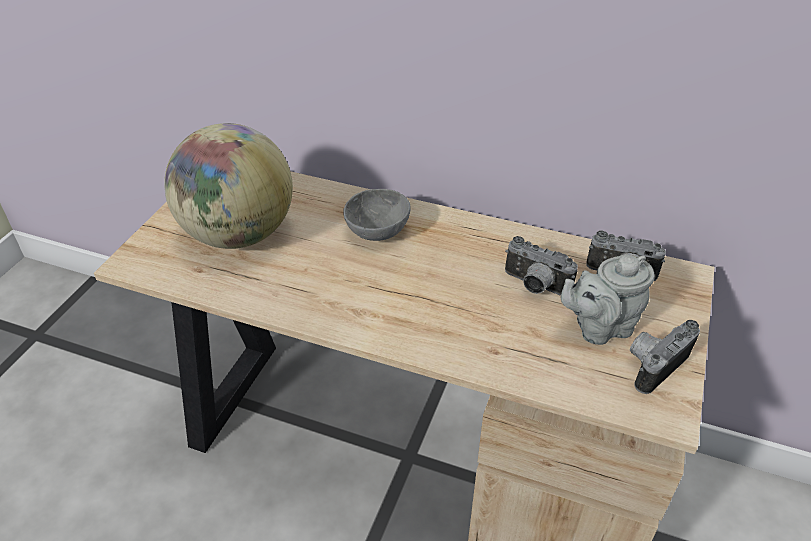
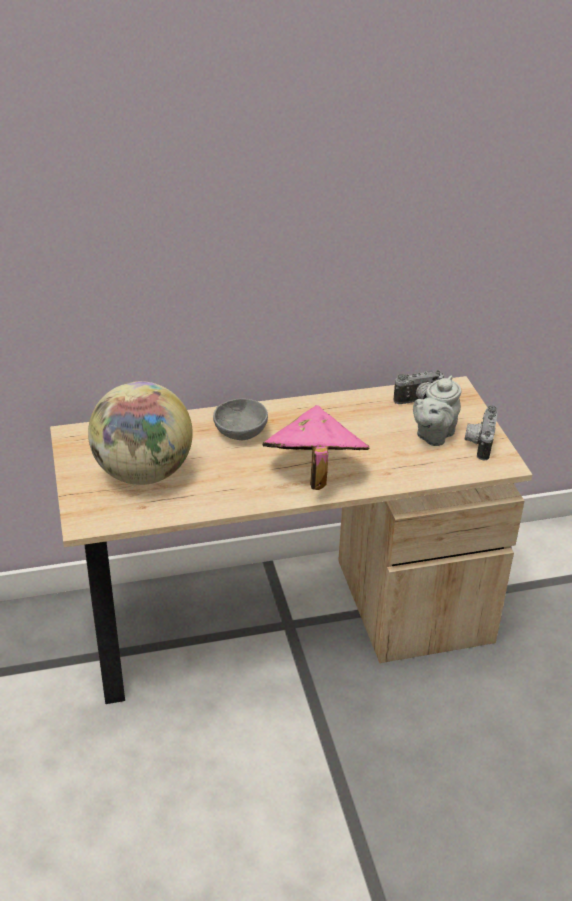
camera: 35 degrees left, 5 degrees down
(407, 311) = (313, 473): none -> pink hat
(534, 286) = (375, 427): camera -> none

